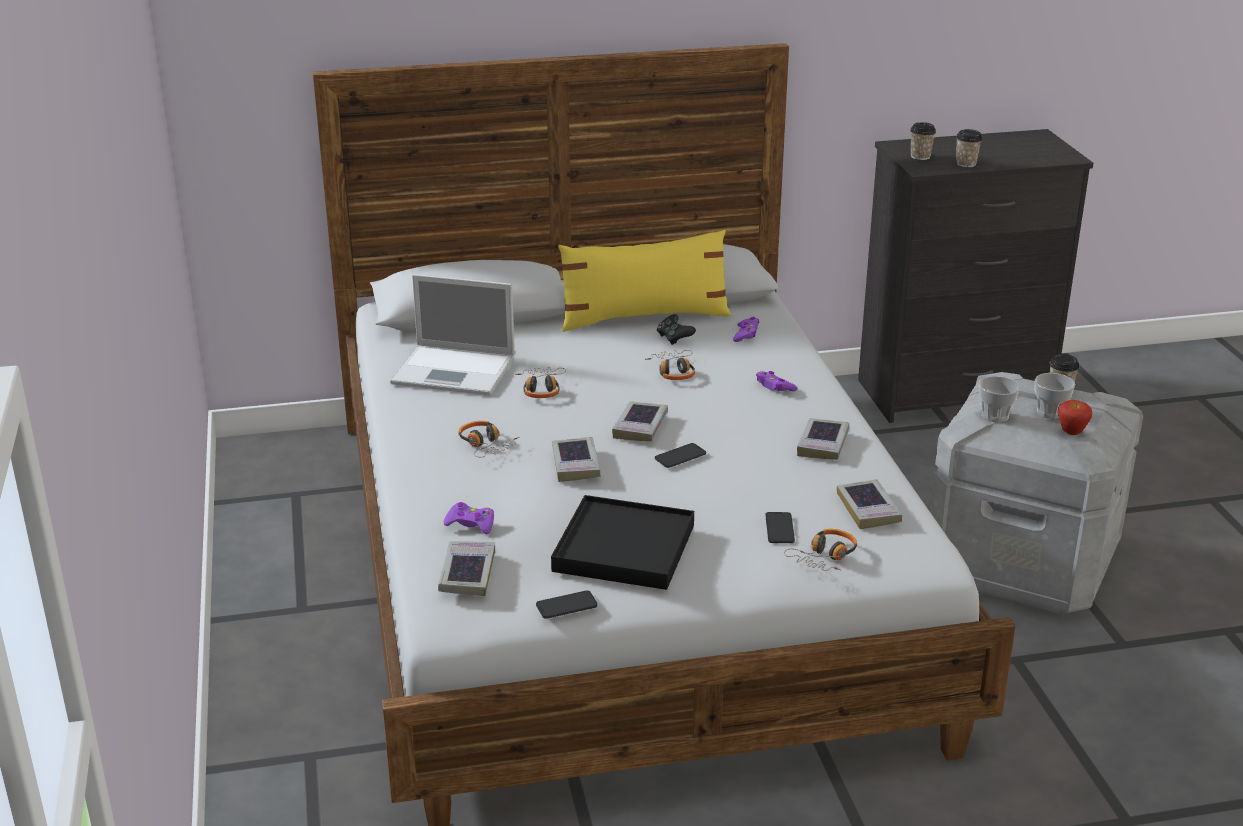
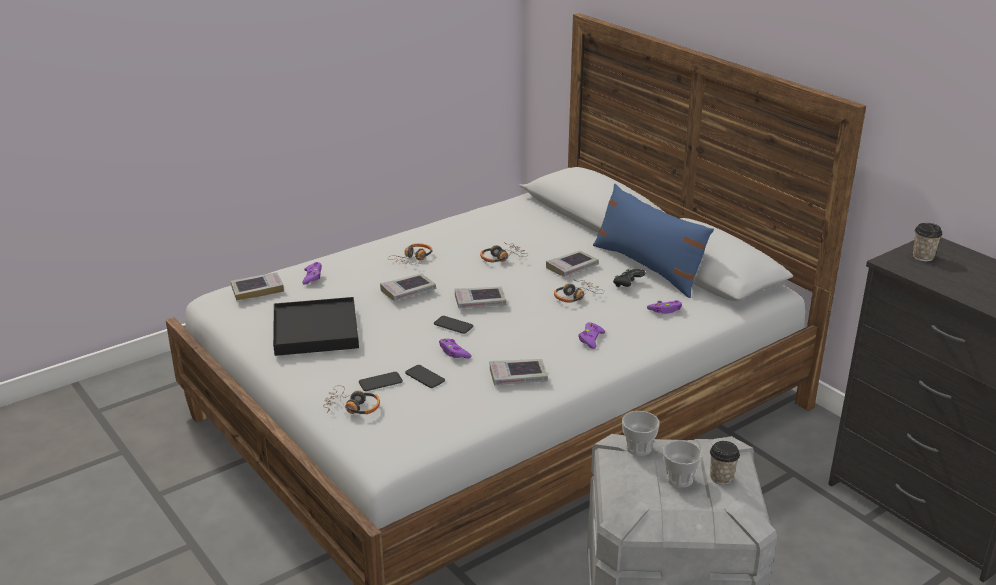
camera: 65 degrees right, 0 degrees up
(456, 371) = (501, 227): laptop -> none
(566, 605) = (243, 328): phone -> phone (425, 377)
(644, 317) = (648, 267): yellow pillow -> blue pillow
(744, 469) = (454, 353): none -> purple game controller
(868, 509) = (434, 413): book -> book (572, 267)
(966, 164) = (938, 279): cup -> none
(1071, 433) = (644, 495): apple -> none

